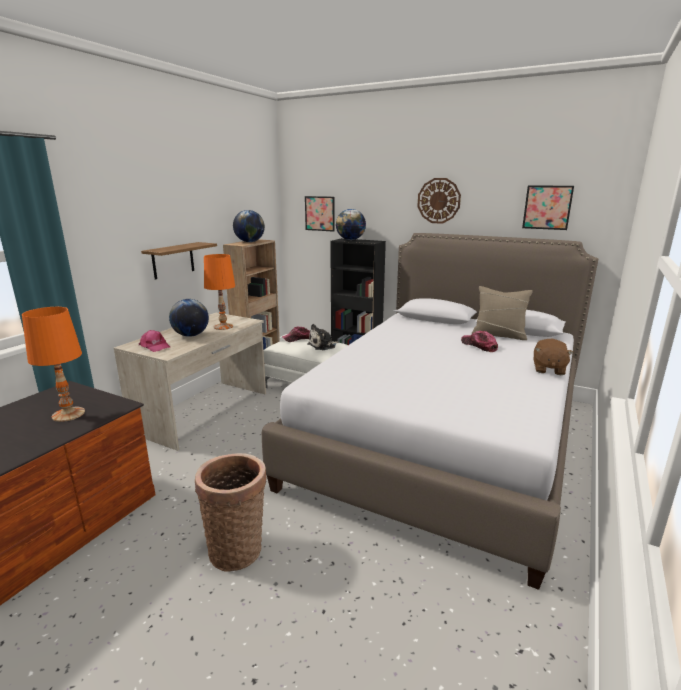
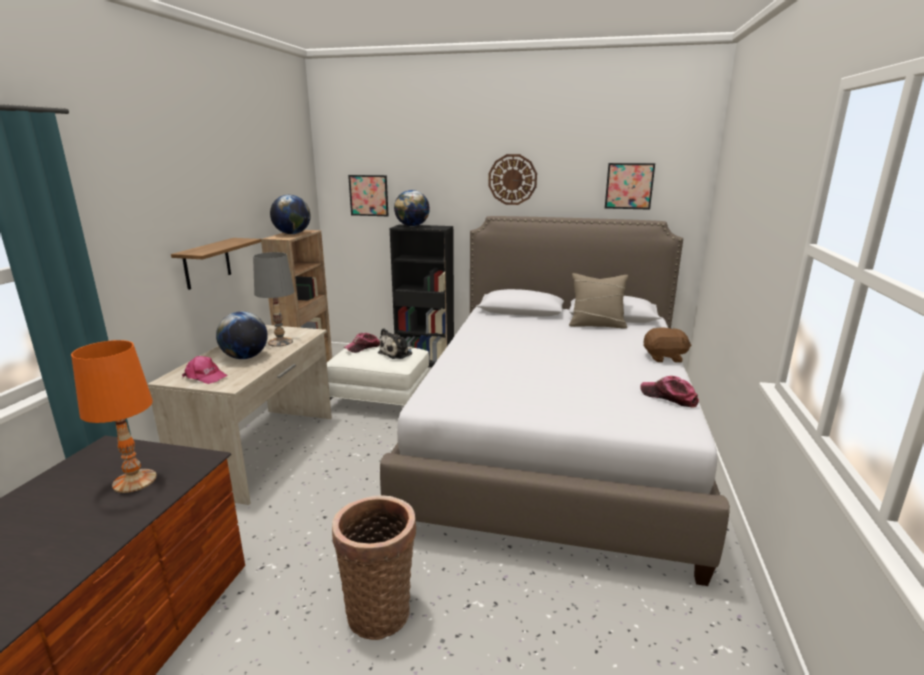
camera: 15 degrees left, 0 degrees up
(223, 326) = (280, 342): orange table lamp -> grey table lamp
(479, 345) = (584, 338): cap -> cap (669, 397)
(548, 369) = (664, 358): brown plush toy -> brown plush toy turned 90 degrees counterclockwise

